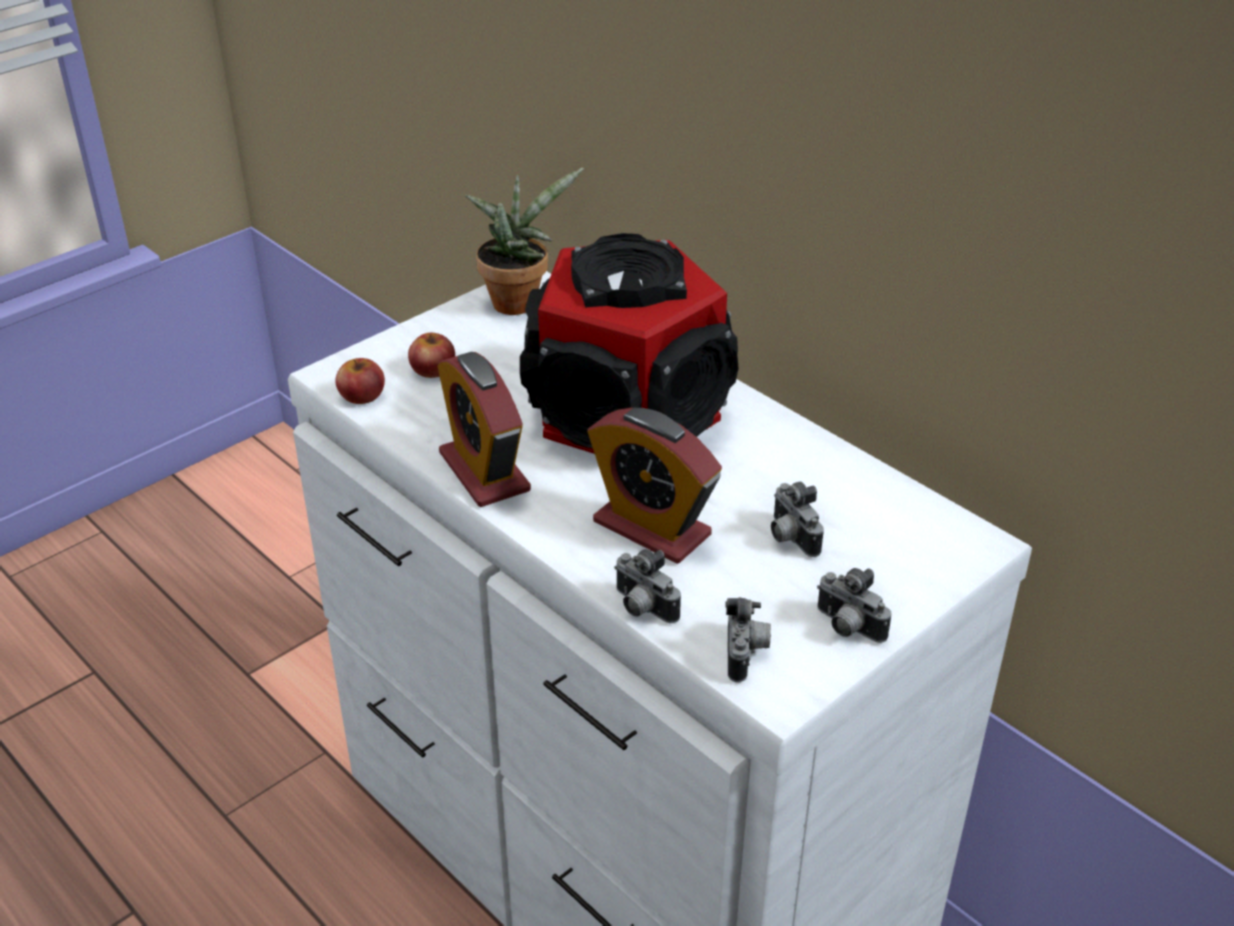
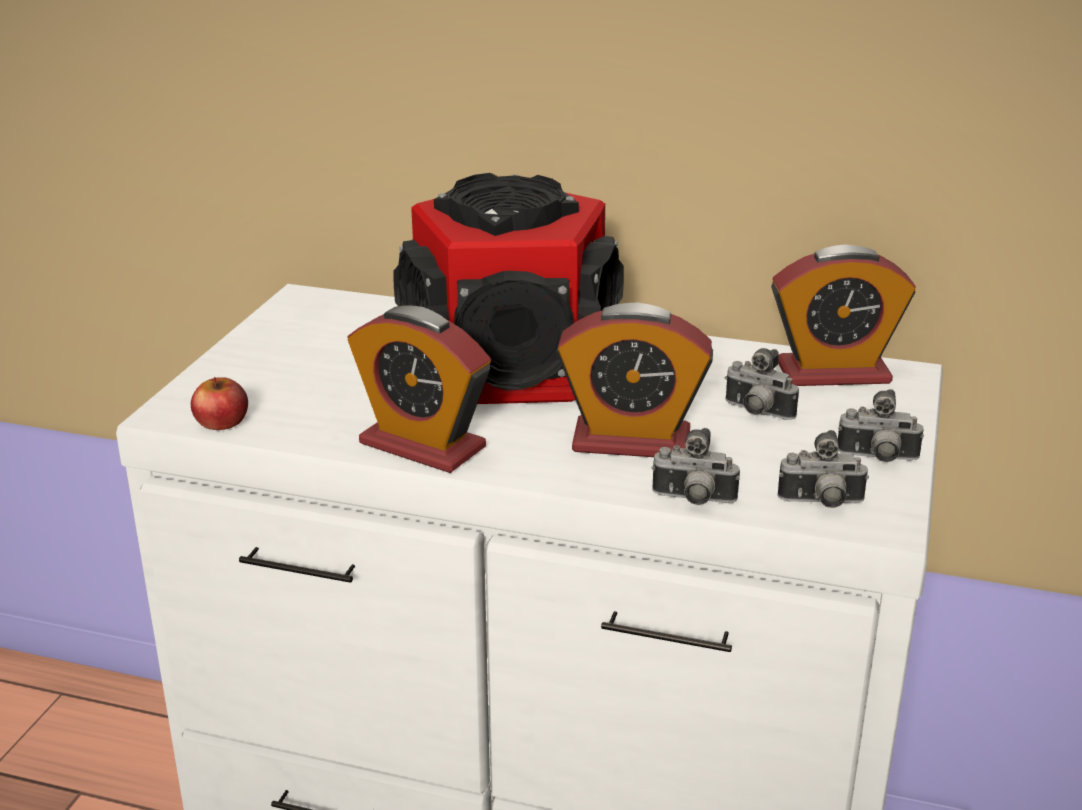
camera: 30 degrees left, 10 degrees down
(433, 369) = (277, 383): apple -> none
(518, 300) = (306, 312): potted plant -> none
(746, 654) = (821, 504): camera -> camera turned 120 degrees clockwise
(909, 518) = (833, 373): none -> alarm clock

